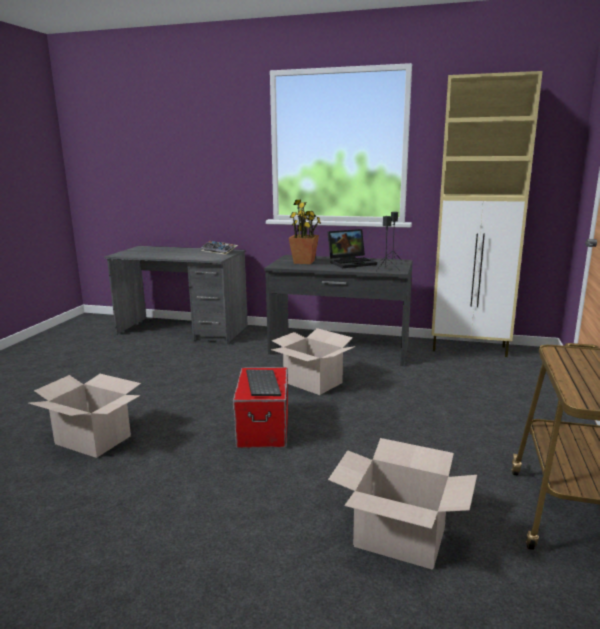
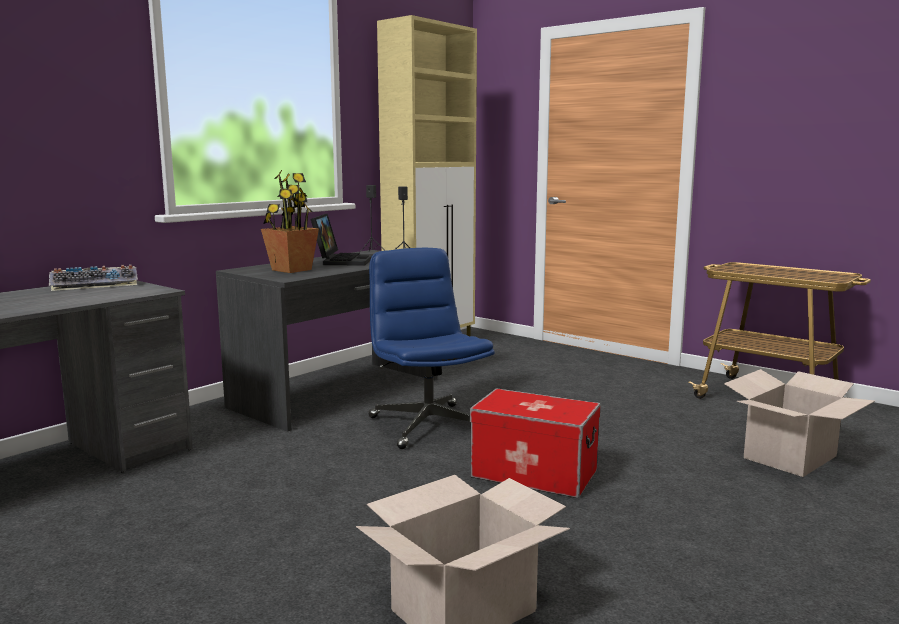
camera: 65 degrees left, 5 degrees down
(261, 384) = (542, 406): keyboard -> none
(313, 382) = (428, 425): cardboard box -> blue office chair

